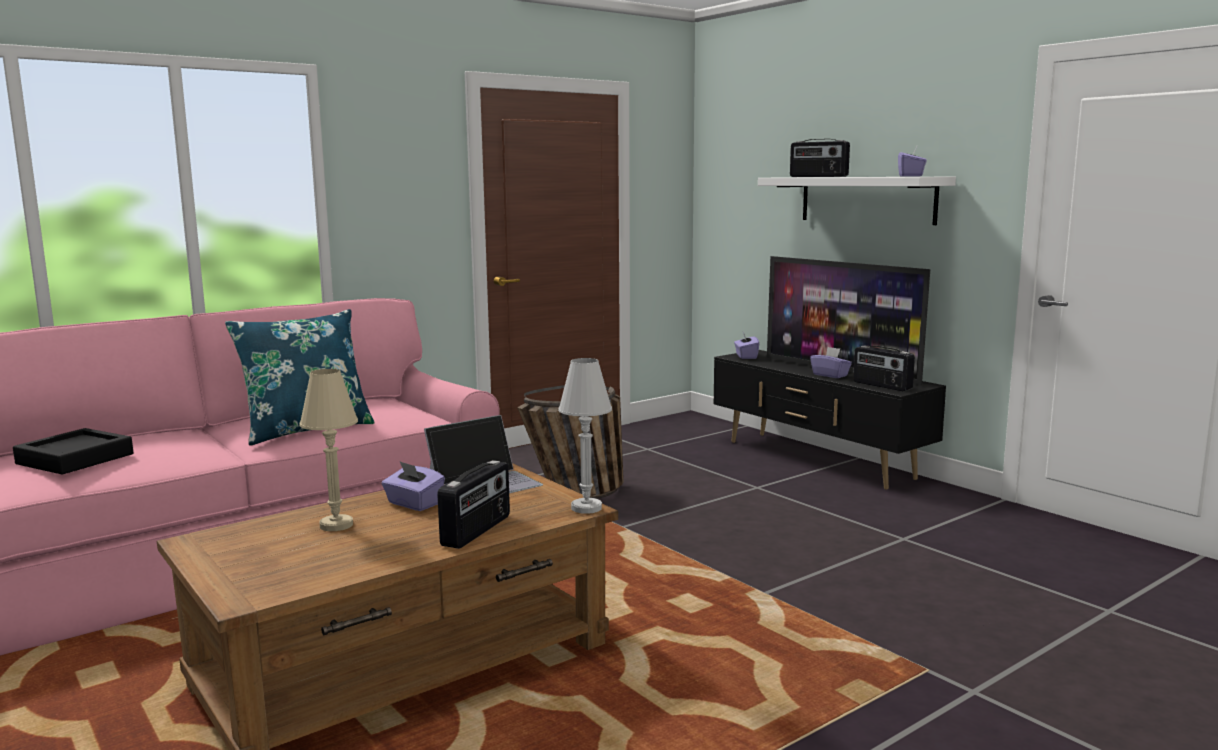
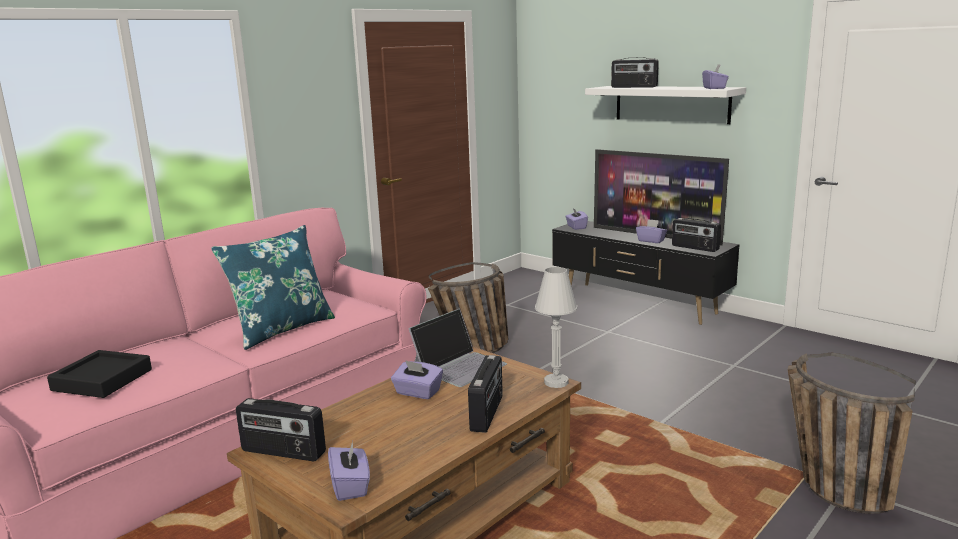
camera: 10 degrees left, 5 degrees up
(216, 545) = (283, 452): none -> radio
(261, 584) = (351, 486): none -> purple tissue box
(336, 525) = (369, 420): beige table lamp -> none
(948, 686) = (827, 484): none -> basket

